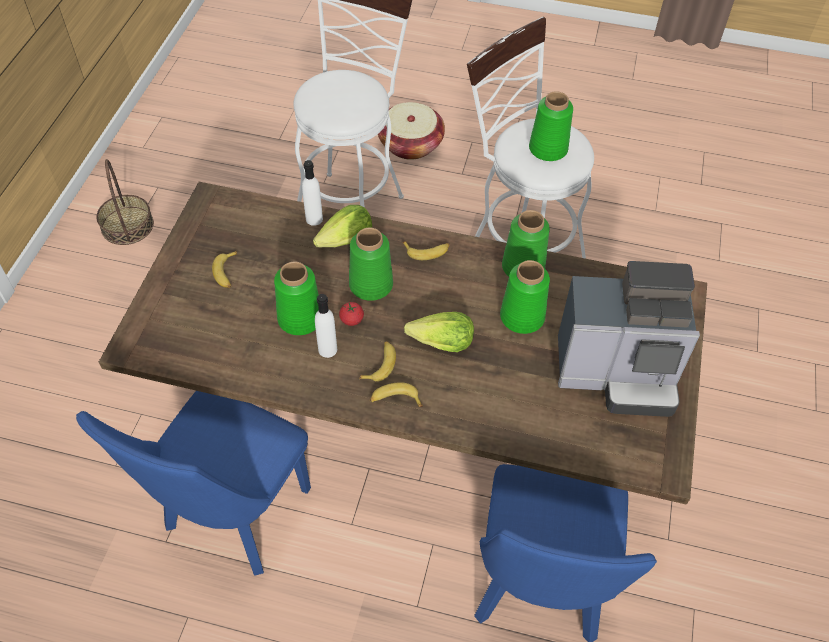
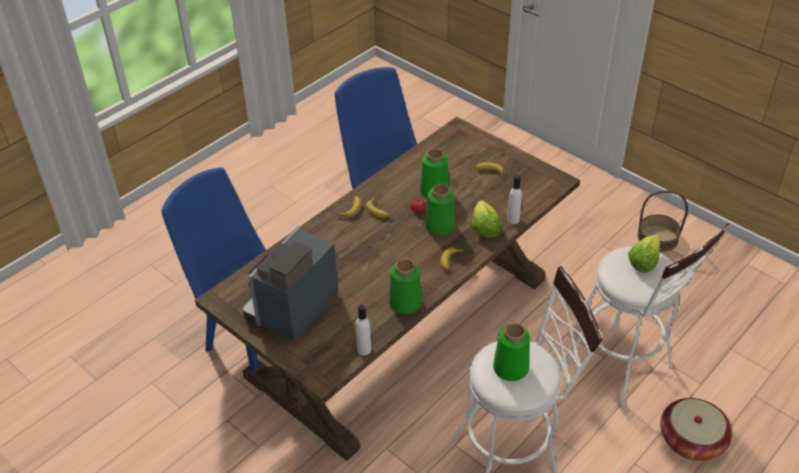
camera: 120 degrees right, 10 degrees down
(327, 349) = (404, 194): white bottle -> white bottle (364, 349)
(442, 343) = (373, 241): lettuce -> lettuce (643, 261)
(523, 317) = (365, 285): green vase -> none

